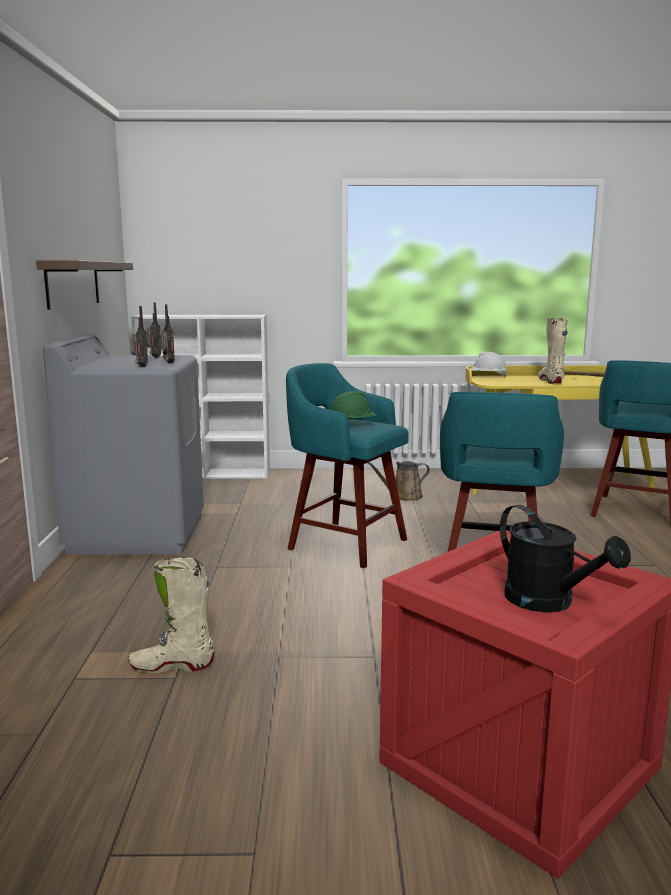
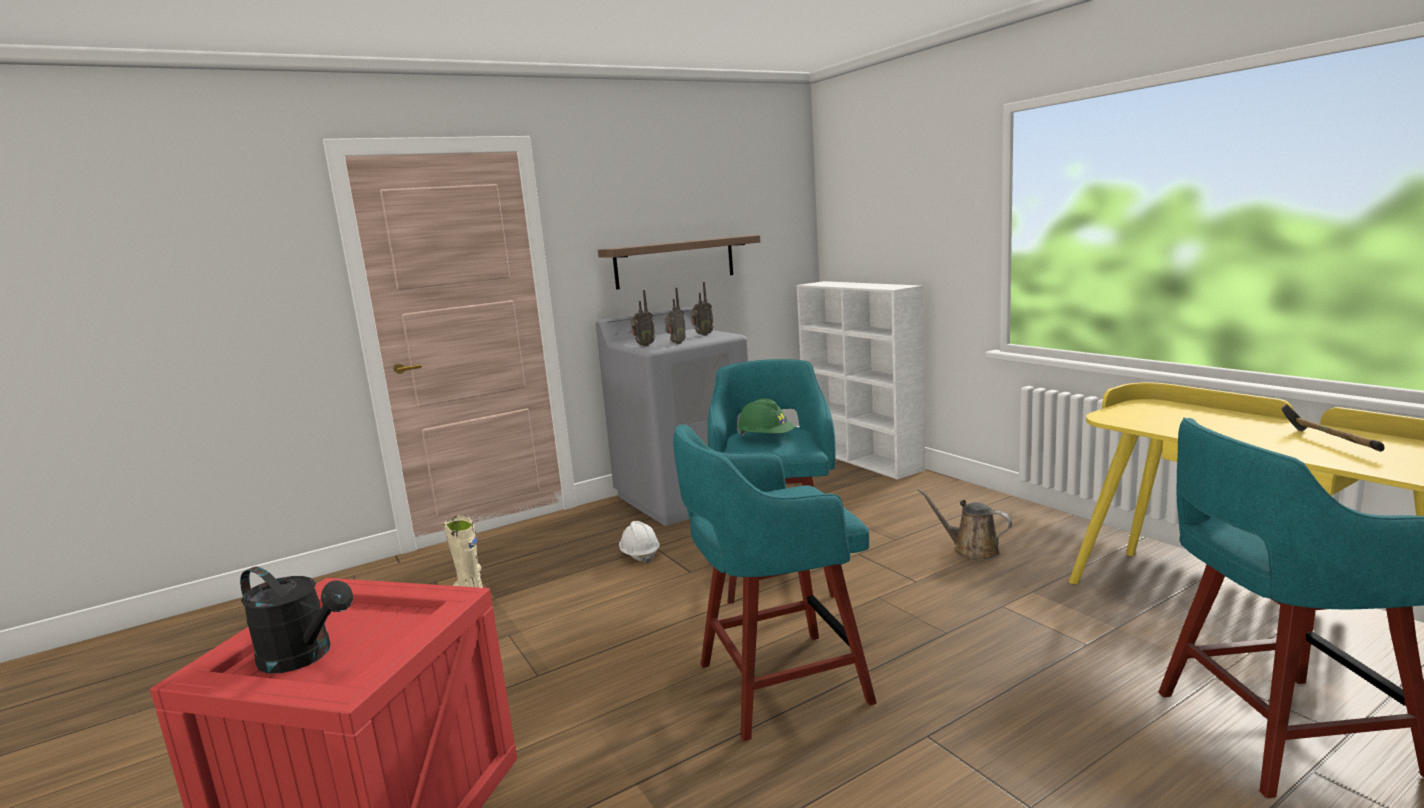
camera: 60 degrees right, 0 degrees up
(487, 377) = (1163, 405): white hard hat -> white hard hat (639, 555)
(549, 602) = (304, 657): black watering can -> black watering can turned 90 degrees counterclockwise
(550, 381) = (1237, 433): beige boot -> none

